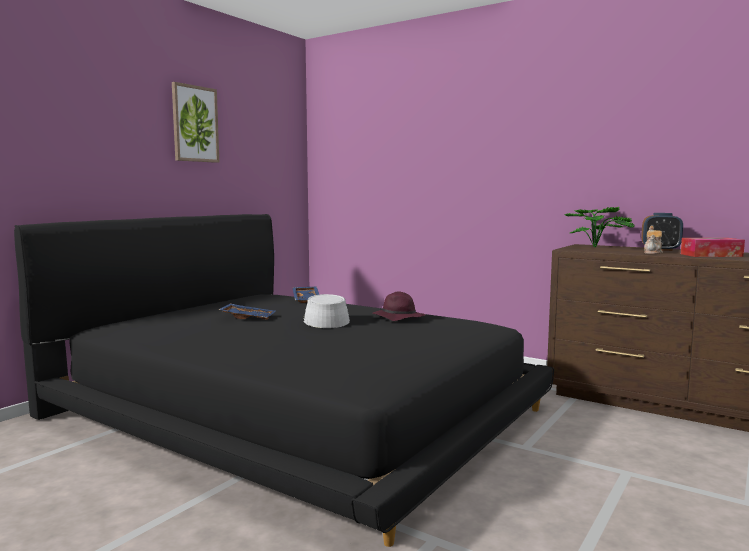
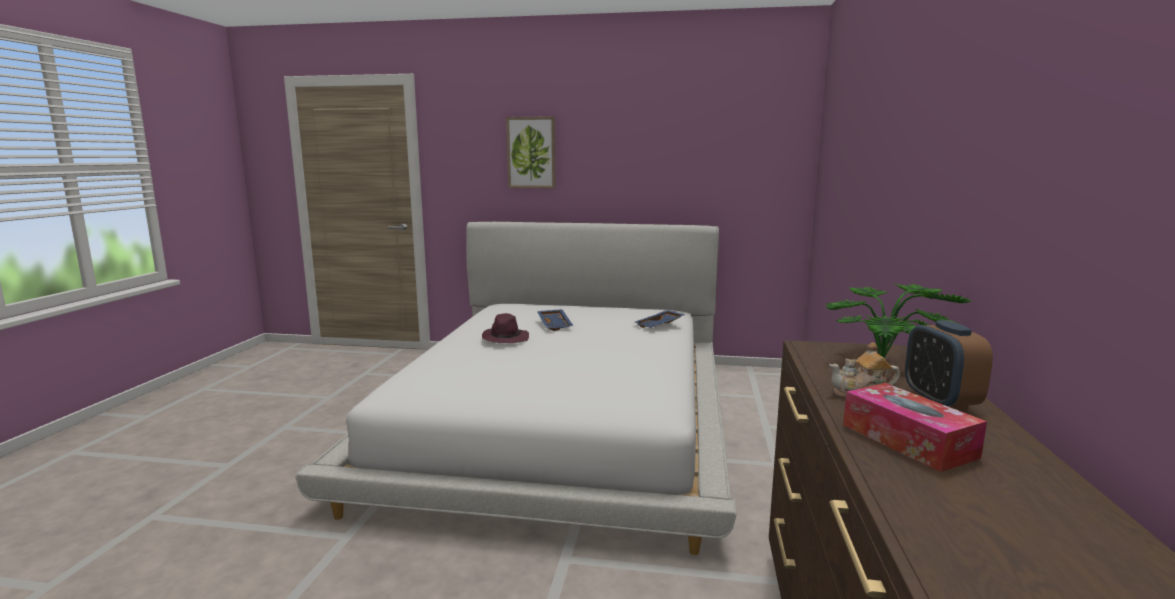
camera: 65 degrees right, 5 degrees up
(195, 124) = (643, 133): picture -> picture (531, 152)
(294, 410) = (561, 422): black bed -> white bed
(325, 320) = (573, 346): grey hat -> none
(397, 318) = (618, 367): purple hat -> purple hat (505, 339)

